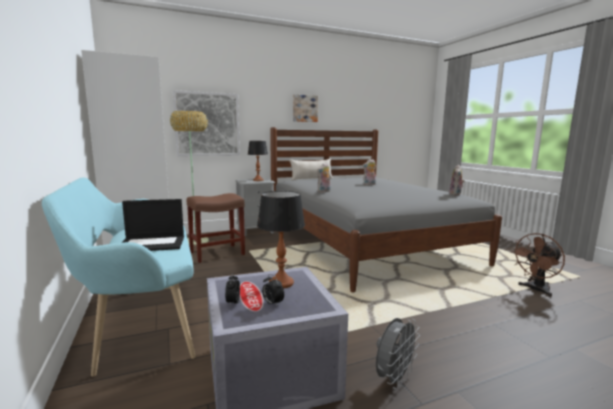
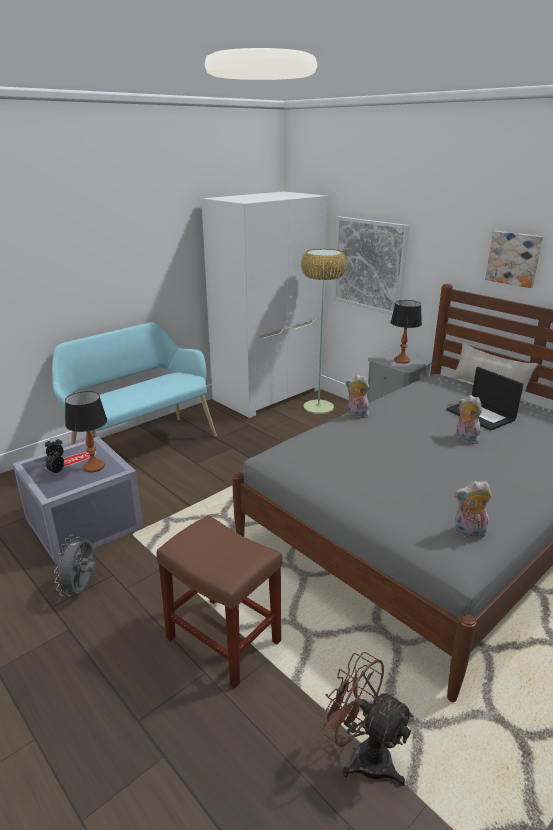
camera: 70 degrees right, 15 degrees up
(152, 244) = (129, 394): laptop -> laptop (481, 415)
(218, 253) = (293, 430): brown stool -> brown stool (225, 640)
(394, 379) = (82, 588): grey fan -> grey fan turned 75 degrees clockwise

